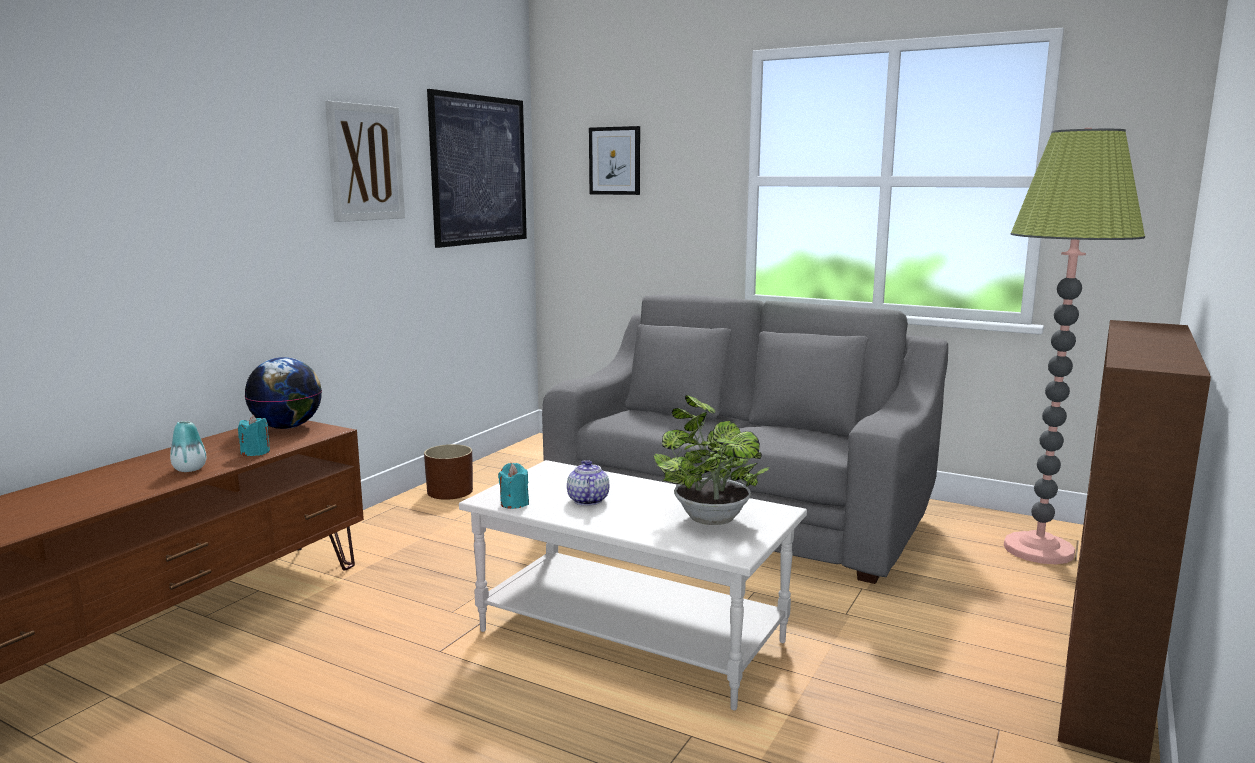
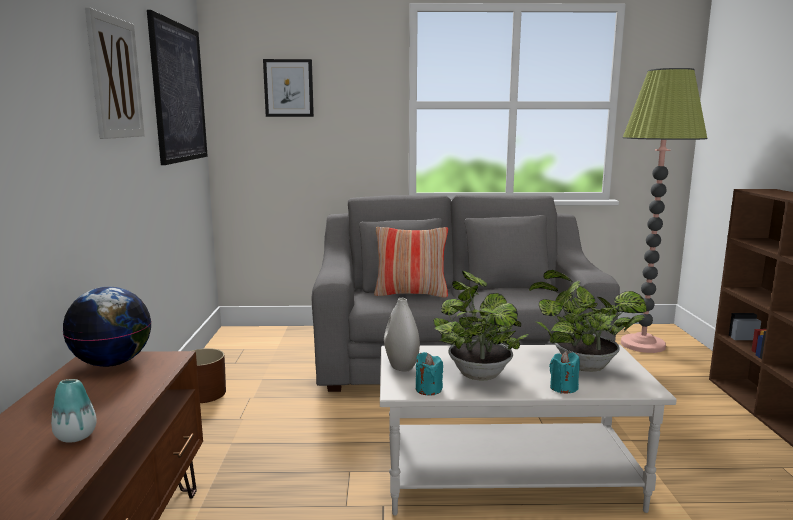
camera: 30 degrees left, 0 degrees up
(256, 452) = (127, 398): turquoise candle -> turquoise candle (563, 388)
(529, 479) = (401, 365): none -> white vase
(587, 500) = (477, 373): teapot -> potted plant
(672, 418) = (411, 294): none -> pillow

